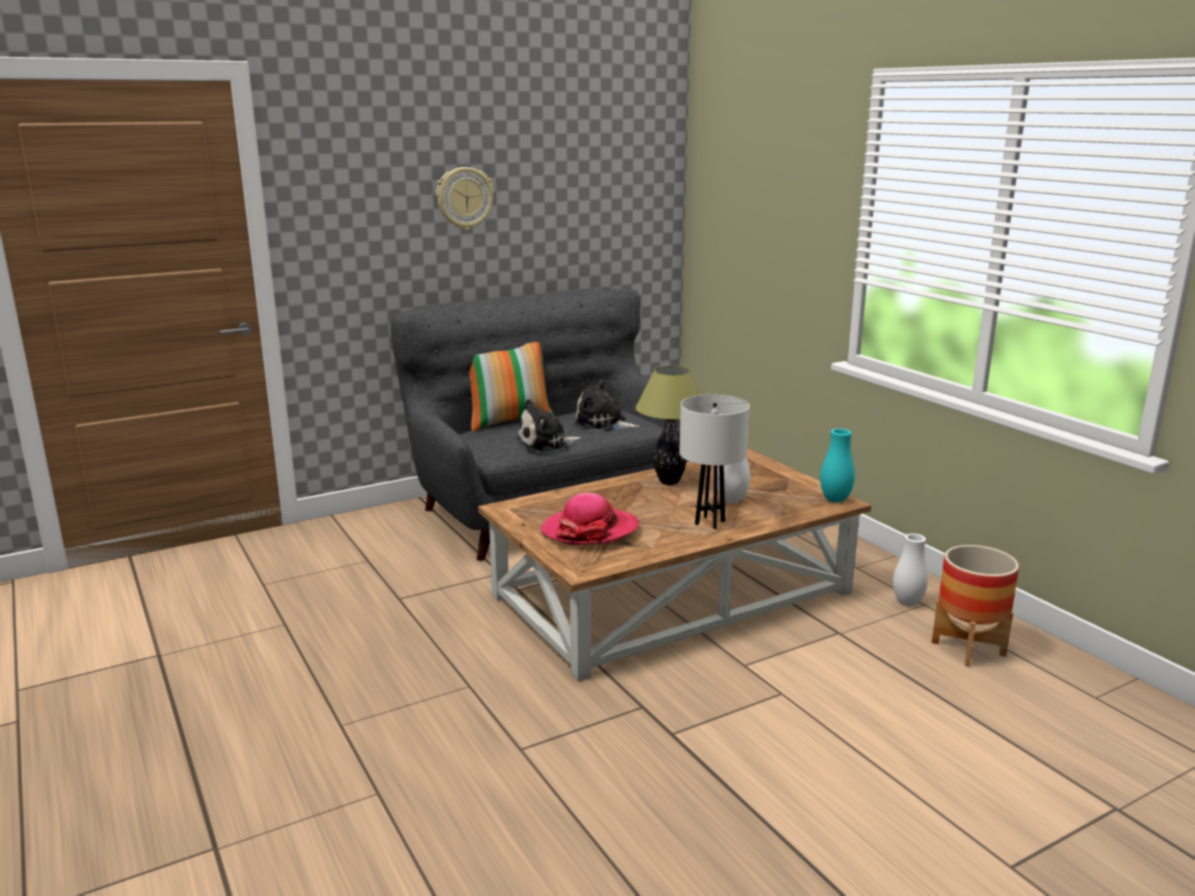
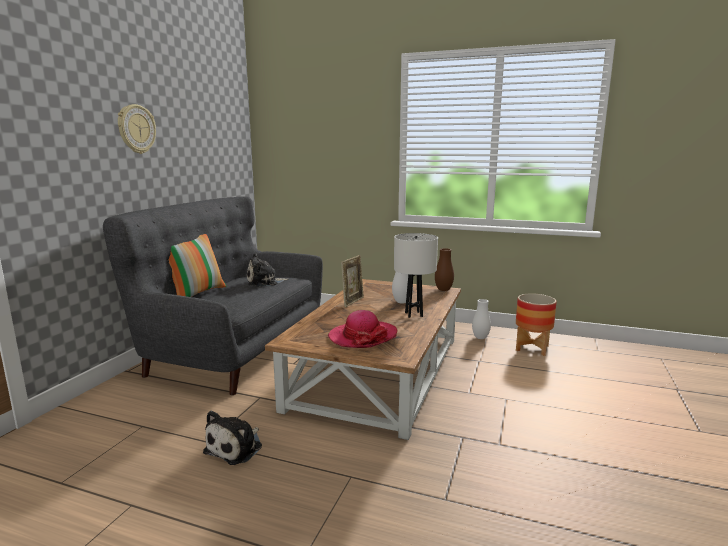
camera: 40 degrees left, 5 degrees down
(546, 444) = (251, 299): plush toy -> plush toy (236, 448)
(669, 481) = (353, 302): table lamp -> picture frame
(835, 500) = (443, 290): turquoise vase -> brown vase

